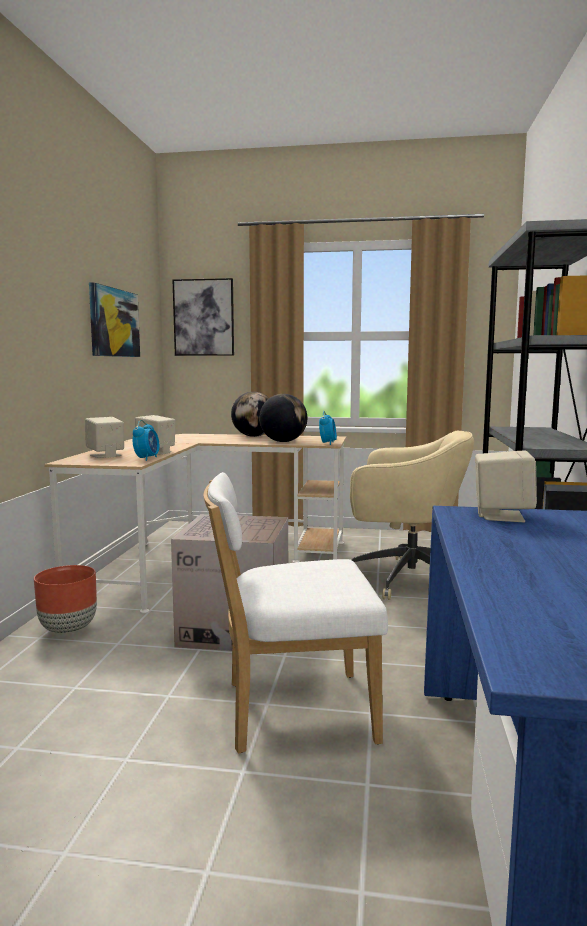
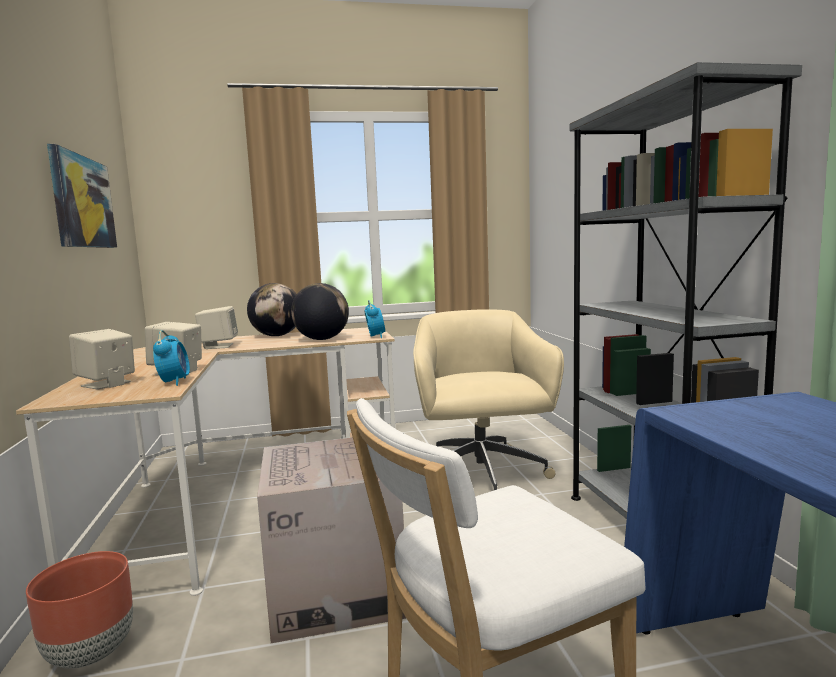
camera: 20 degrees left, 0 degrees up
(204, 317) = (189, 198): picture -> none
(406, 579) = (481, 476): beige office chair -> beige office chair turned 90 degrees counterclockwise
(501, 516) = (741, 413): beige speaker -> beige speaker (219, 346)

